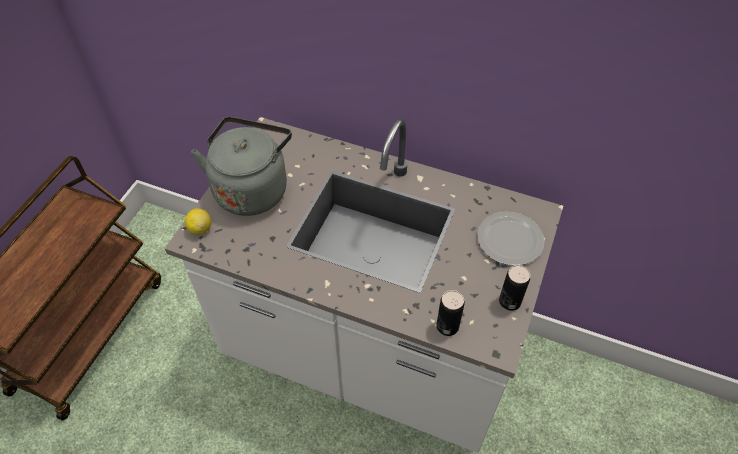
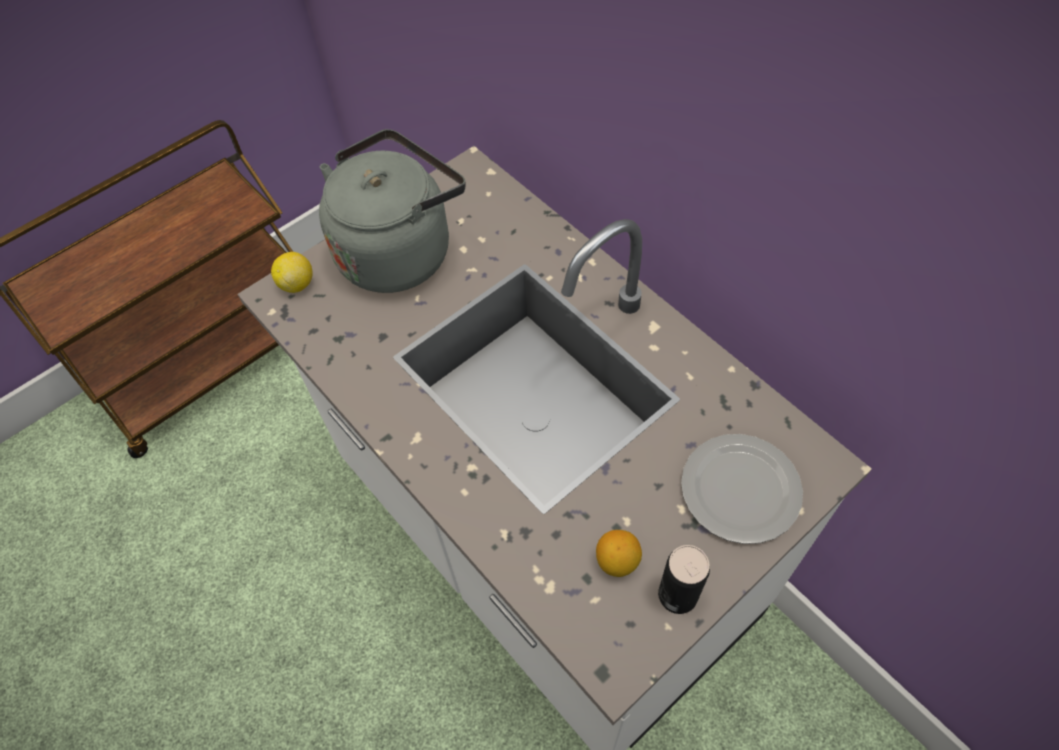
camera: 30 degrees right, 5 degrees up
(447, 326) = (552, 589): can -> none
(471, 299) = (617, 561): none -> lemon

